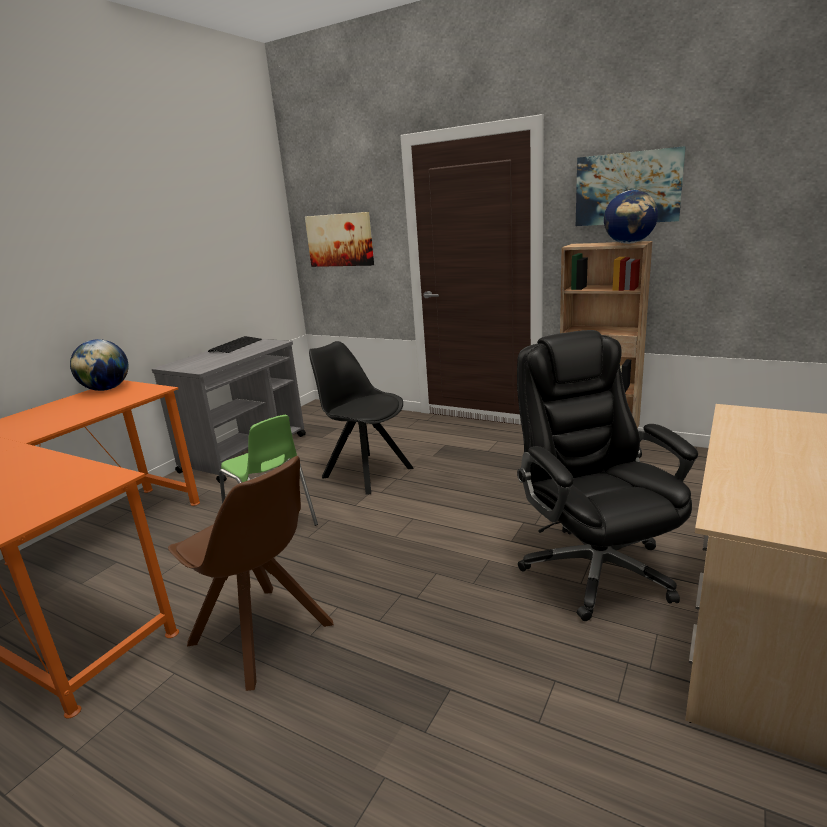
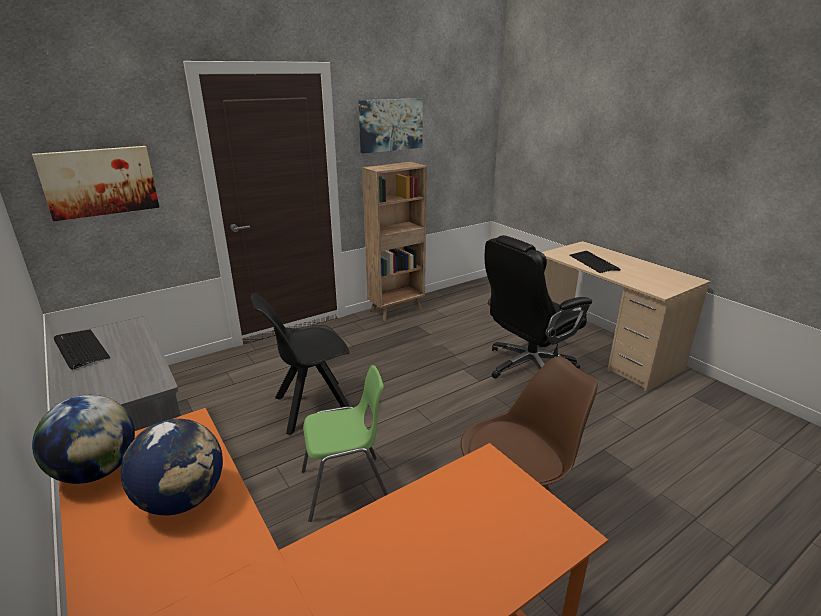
camera: 65 degrees left, 5 degrees up
(595, 568) = (528, 366): black office chair -> black office chair turned 45 degrees counterclockwise
(629, 243) = (409, 164): globe -> globe (183, 499)
(763, 443) = (593, 263): none -> keyboard

